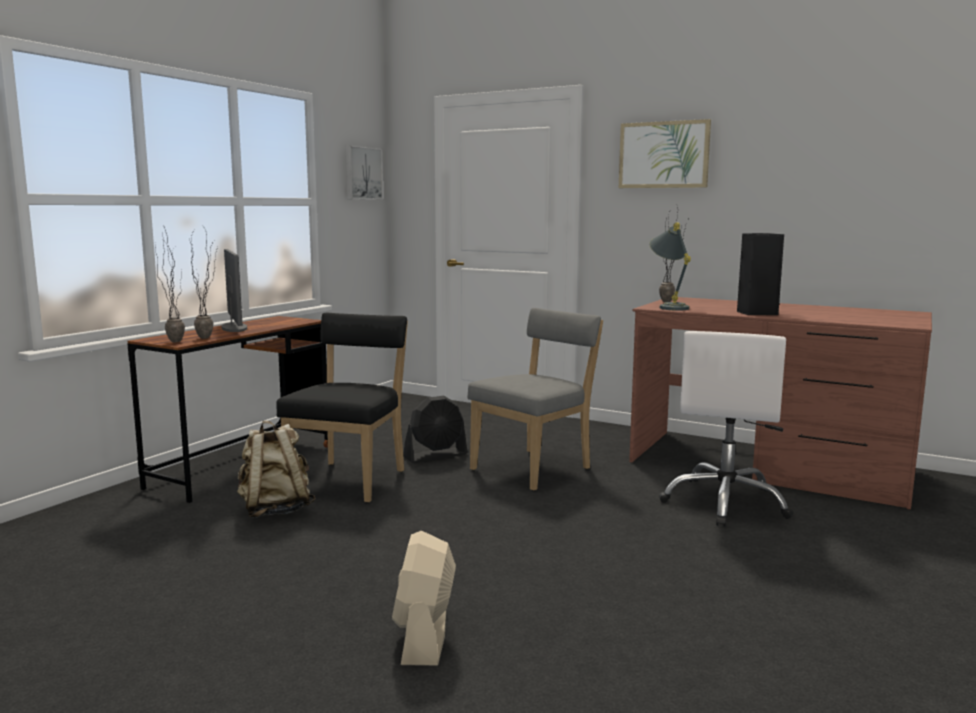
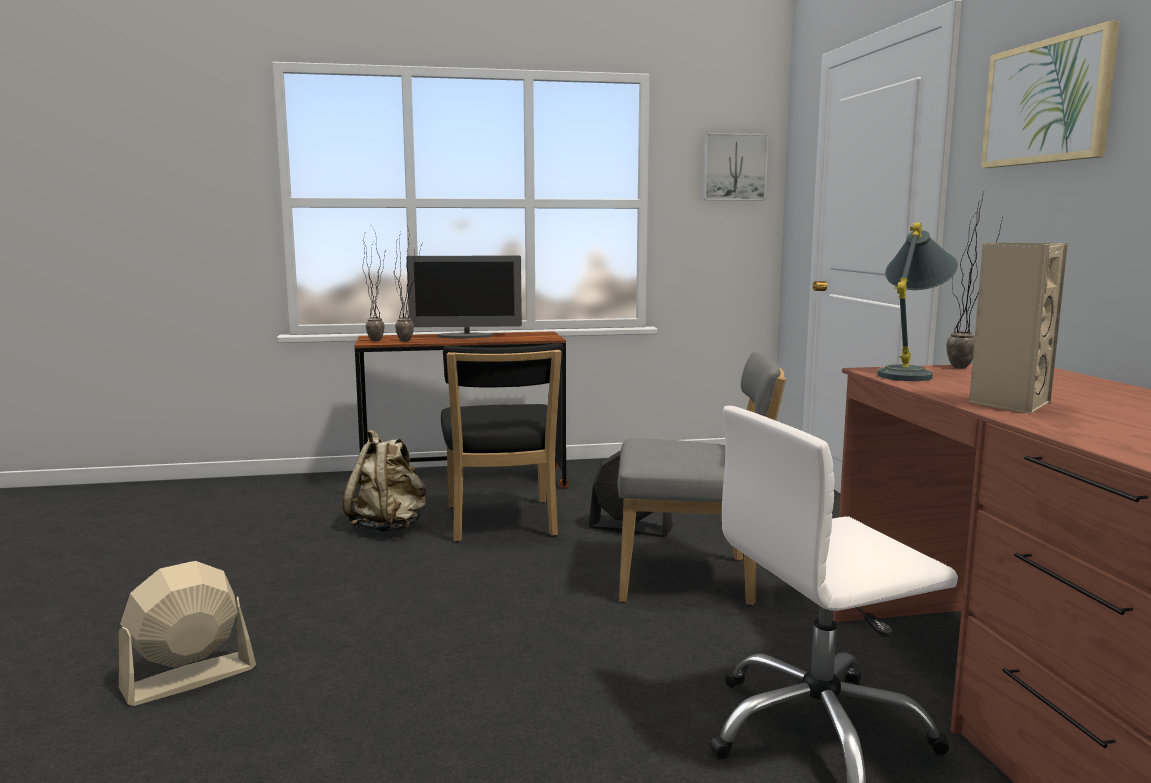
camera: 50 degrees right, 0 degrees up
(234, 328) = (466, 336): monitor -> monitor turned 60 degrees clockwise
(350, 480) = (501, 523): black chair -> black chair turned 105 degrees clockwise
(756, 313) = (1008, 404): black speaker -> beige speaker

